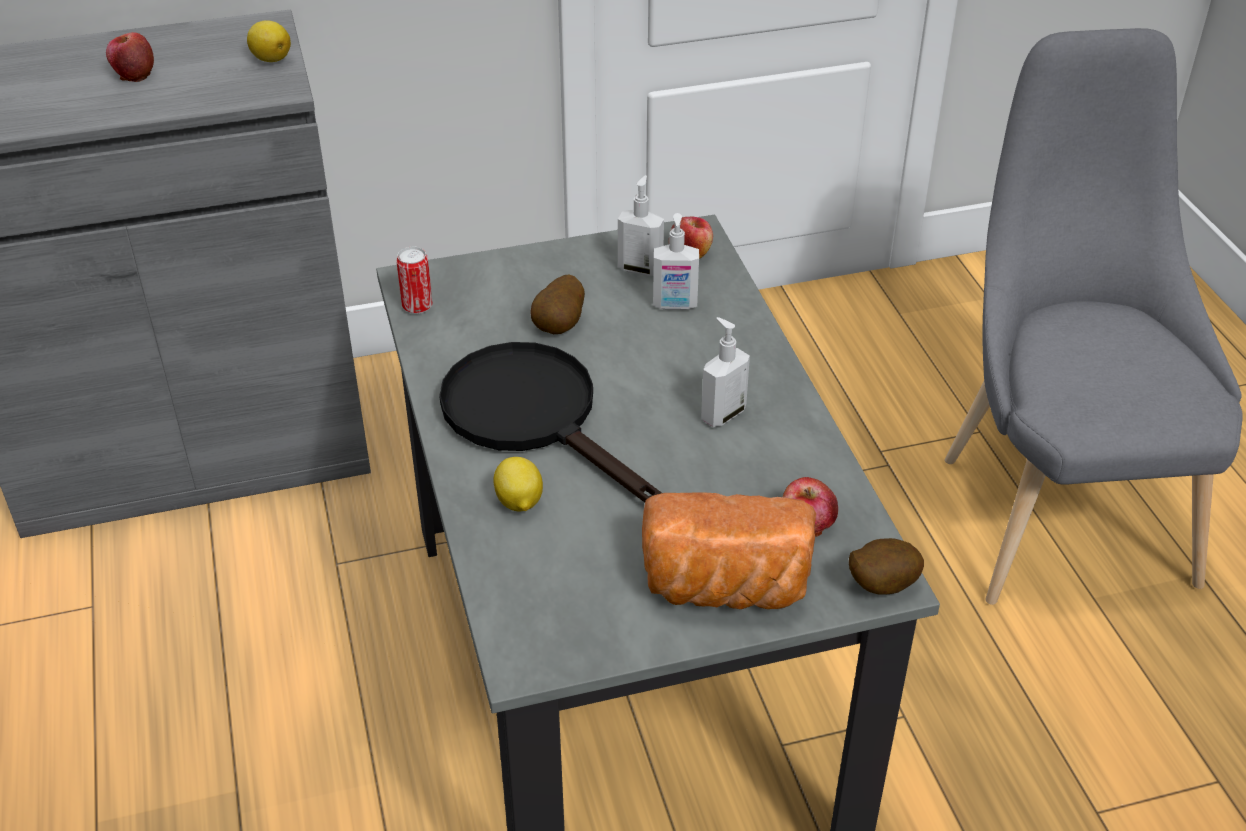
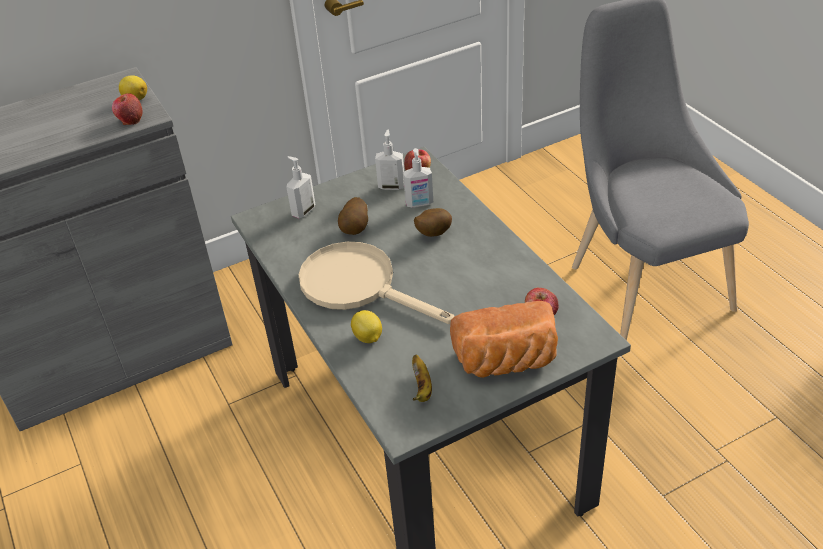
camera: 10 degrees left, 0 degrees up
(134, 74) = (50, 123): apple -> apple (130, 119)
(417, 306) = (264, 234): can -> none
(534, 417) = (359, 286): black frying pan -> beige frying pan
(576, 600) = (422, 388): none -> banana
(722, 414) = (469, 262): soap dispenser -> soap dispenser (303, 211)
(879, 585) = (593, 341): potato -> potato (432, 233)

